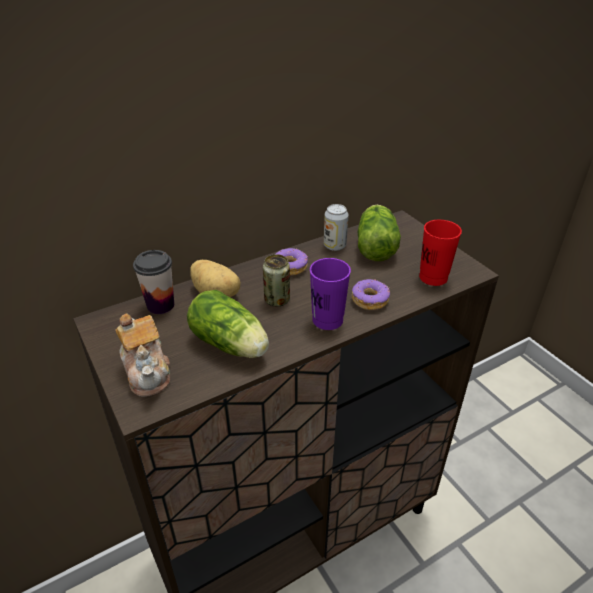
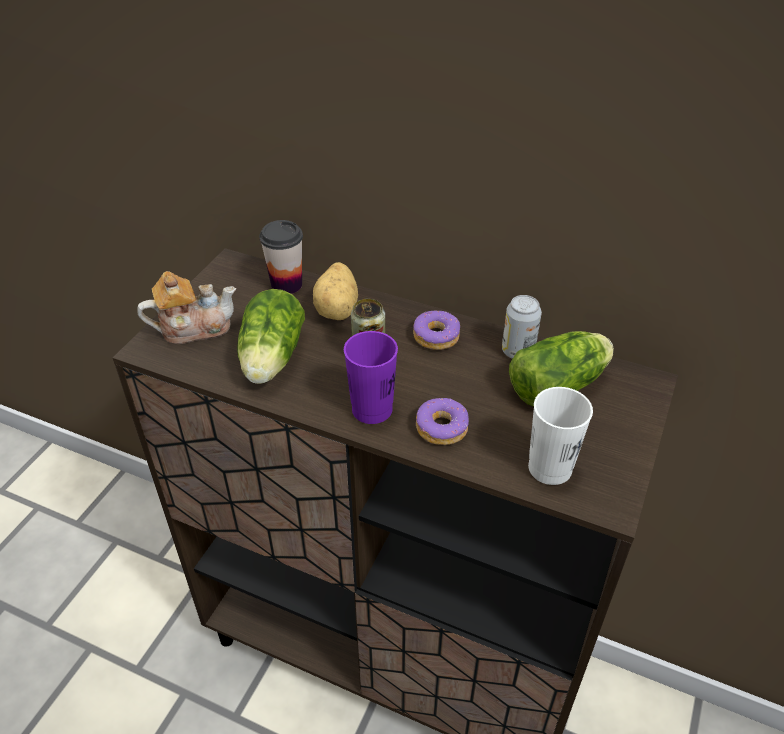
camera: 55 degrees right, 5 degrees up
(147, 371) = (193, 327): teapot -> teapot turned 135 degrees counterclockwise
(433, 277) = (550, 468): red cup -> white cup

